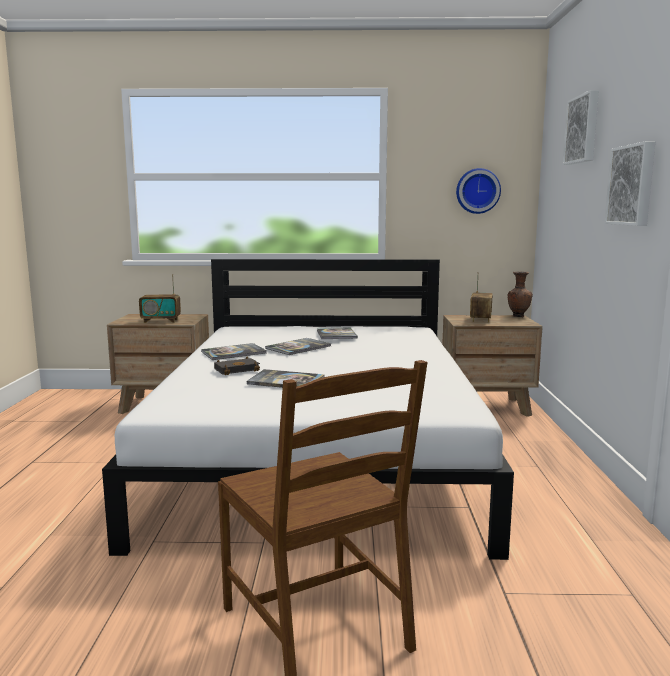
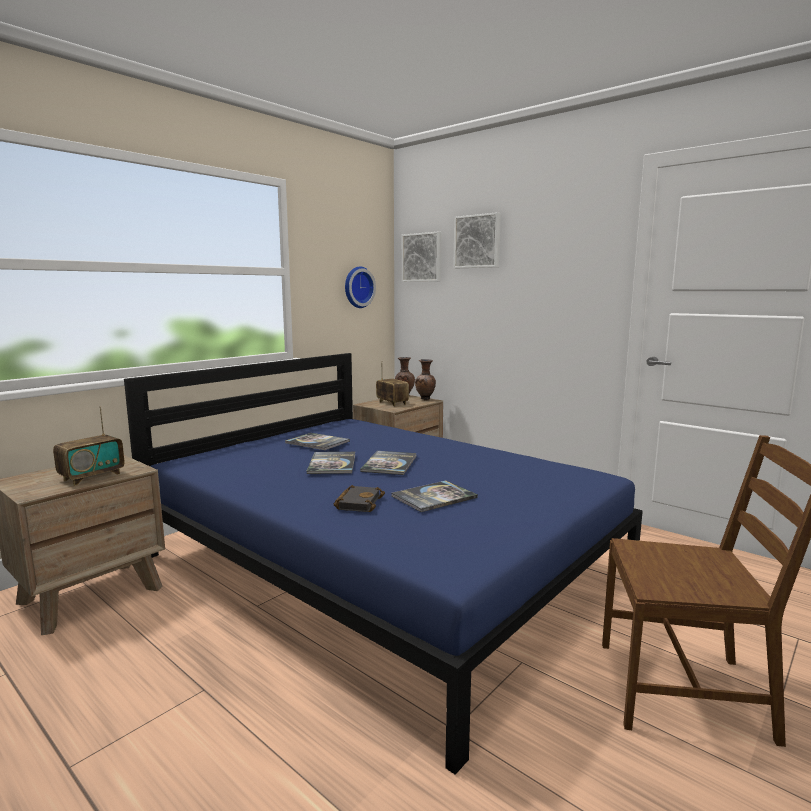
camera: 50 degrees left, 0 degrees up
(233, 353) = (290, 488): book -> book (389, 464)
(320, 453) = (381, 566): white bed -> blue bed
(526, 322) = (425, 399): none -> brown vase
(632, 185) = (566, 288): picture -> picture (422, 257)

